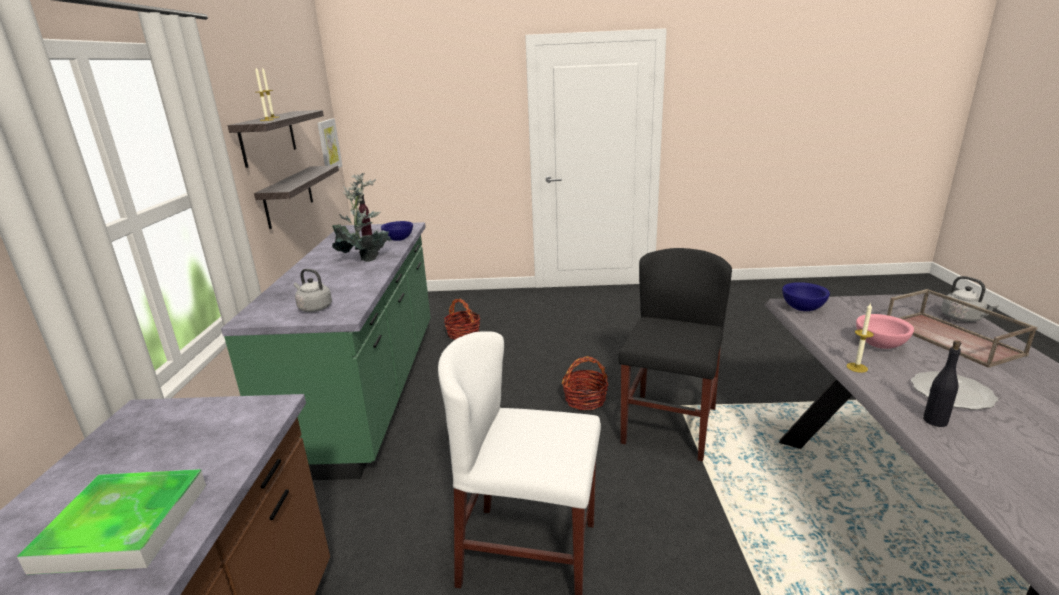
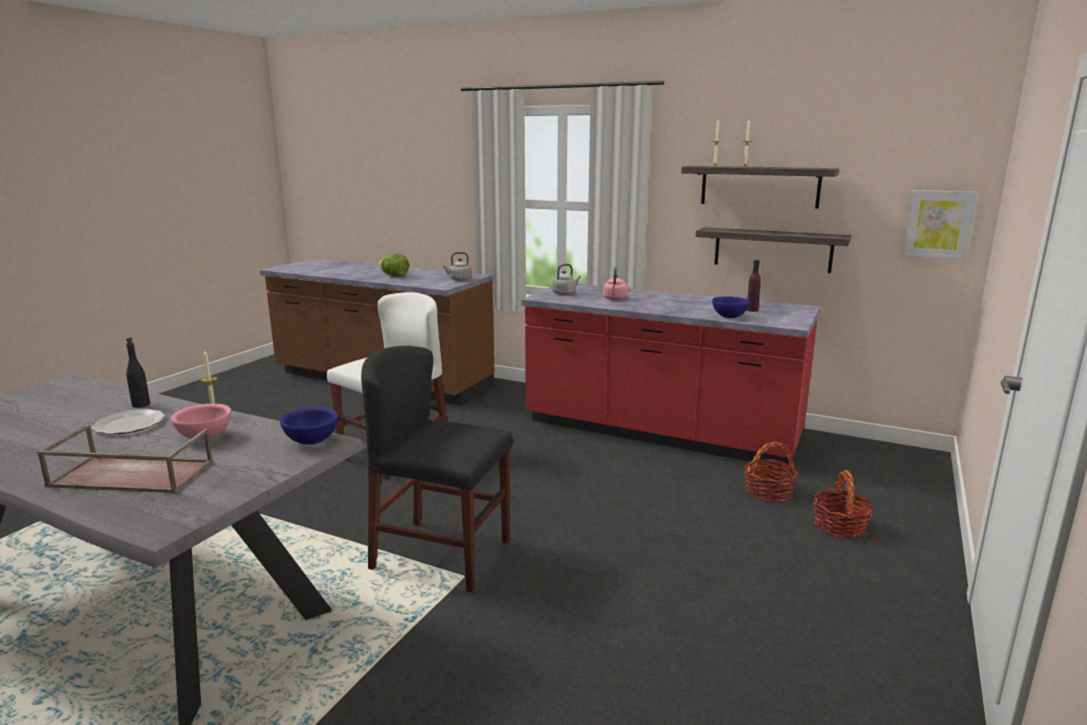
camera: 115 degrees right, 5 degrees down
(124, 525) = (394, 276): tray -> lettuce
(340, 281) = (615, 299): none -> pink kettle
(365, 259) = (670, 306): potted plant -> none
(369, 390) = (660, 432): green counter -> red counter
(585, 400) = (540, 524): basket -> basket (839, 526)
(669, 425) = (441, 554): black chair -> black chair turned 150 degrees clockwise
(963, 318) = (117, 509): grey kettle -> grey kettle (459, 279)

